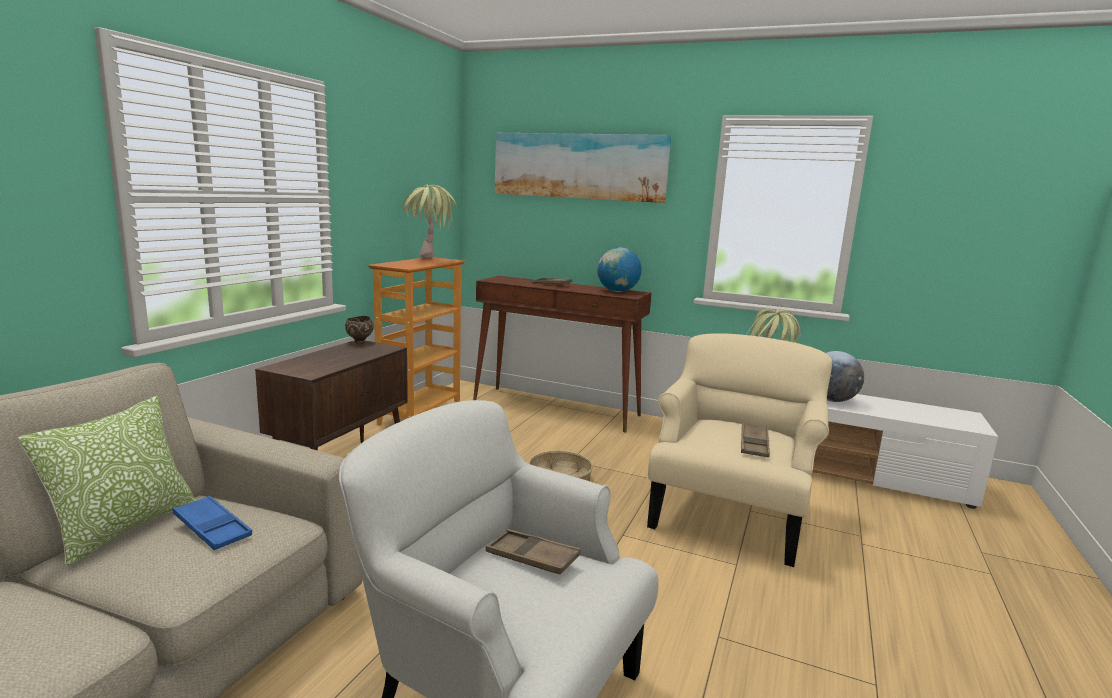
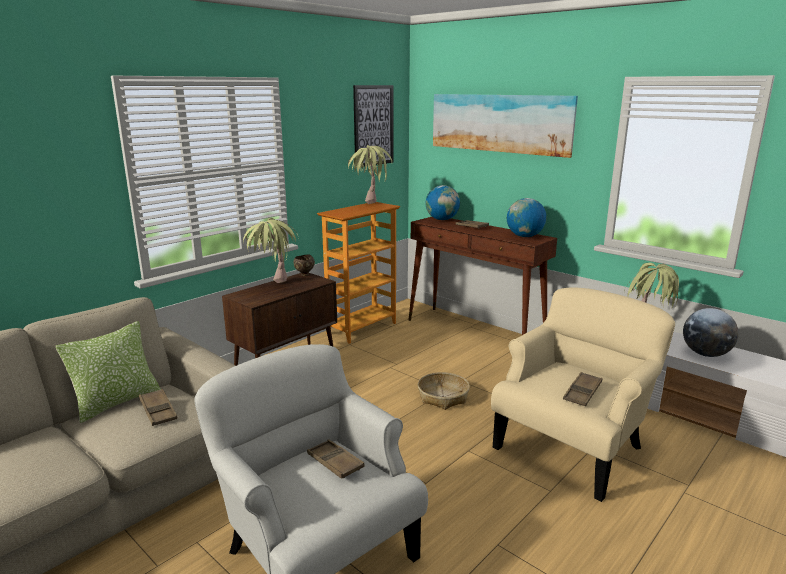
camera: 20 degrees right, 5 degrees up
(212, 528) = (158, 411): blue tray -> brown tray
(325, 357) = (273, 287): none -> potted plant
(426, 164) = (373, 125): none -> picture
(511, 279) = (442, 219): none -> globe

